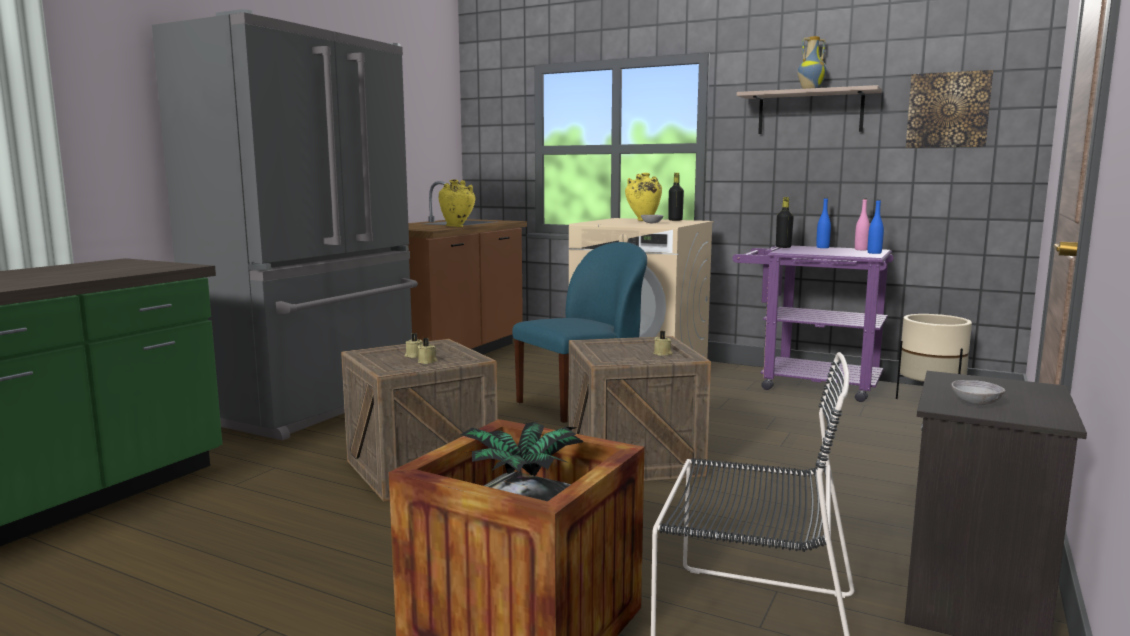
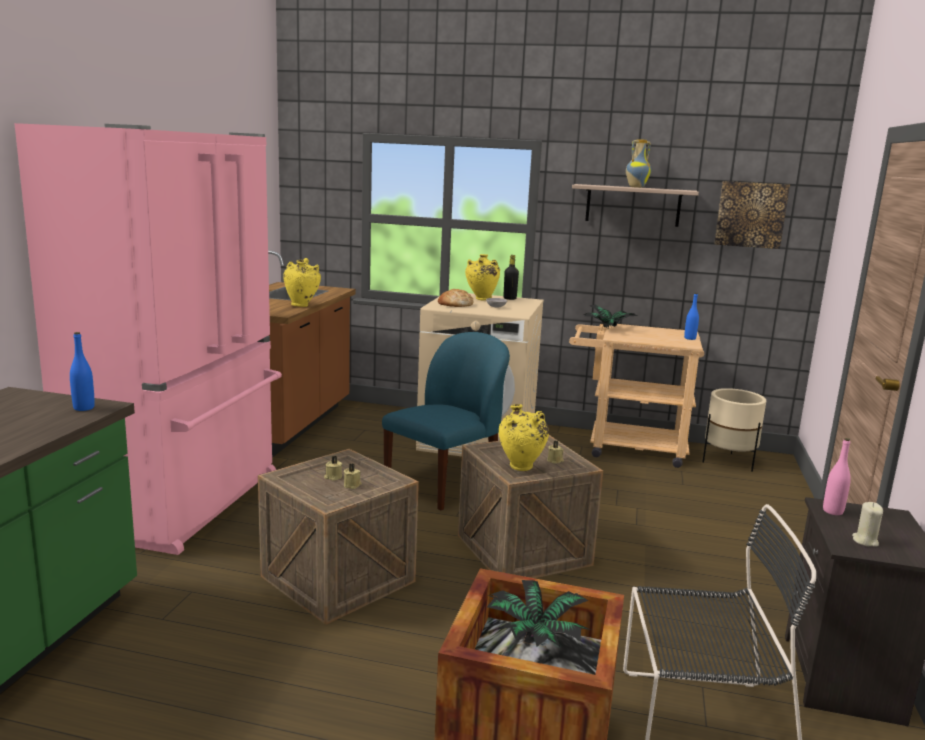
camera: 15 degrees left, 5 degrees up
(316, 404) = (183, 502): grey fridge -> pink fridge
(609, 222) = (455, 304): none -> bread
(617, 356) = (521, 468): none -> yellow vase
(783, 247) = (610, 328): black bottle -> potted plant
(808, 384) = (626, 448): purple cart -> beige cart
(822, 247) = (641, 328): blue bottle -> blue bottle (84, 408)
(861, 249) = (675, 332): pink bottle -> pink bottle (833, 511)
(976, 403) = (865, 541): grey bowl -> beige candle

